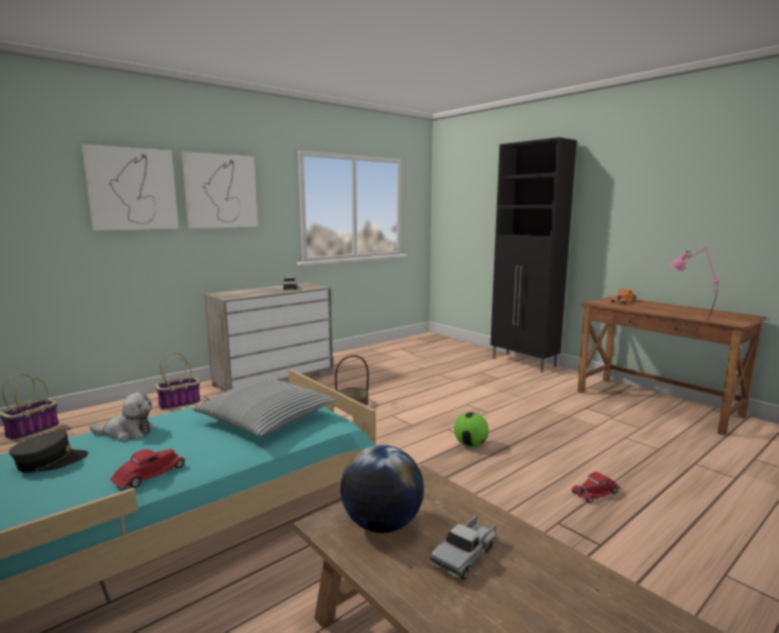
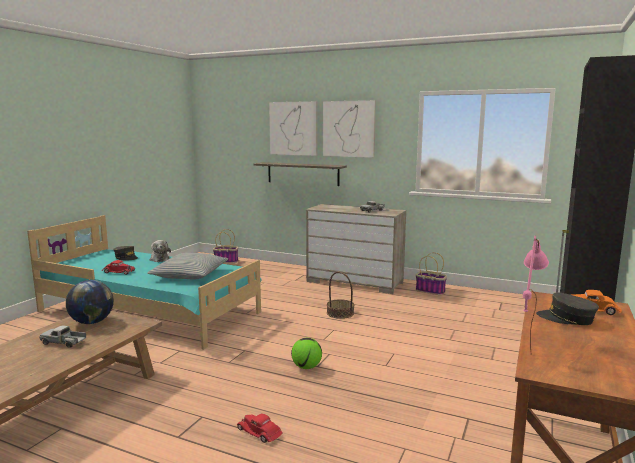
camera: 65 degrees right, 0 degrees up
(155, 256) = (303, 173): none -> shelf
(180, 403) = (286, 273): basket -> basket (431, 291)
(641, 306) = (566, 318): none -> grey cap

